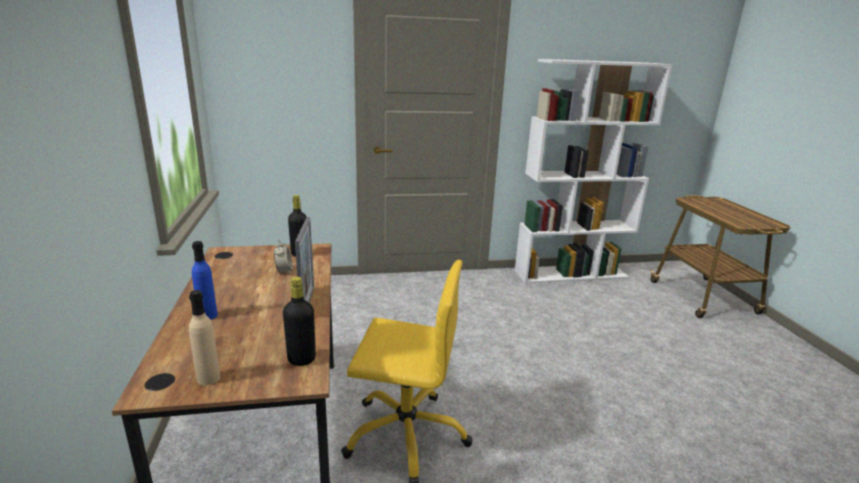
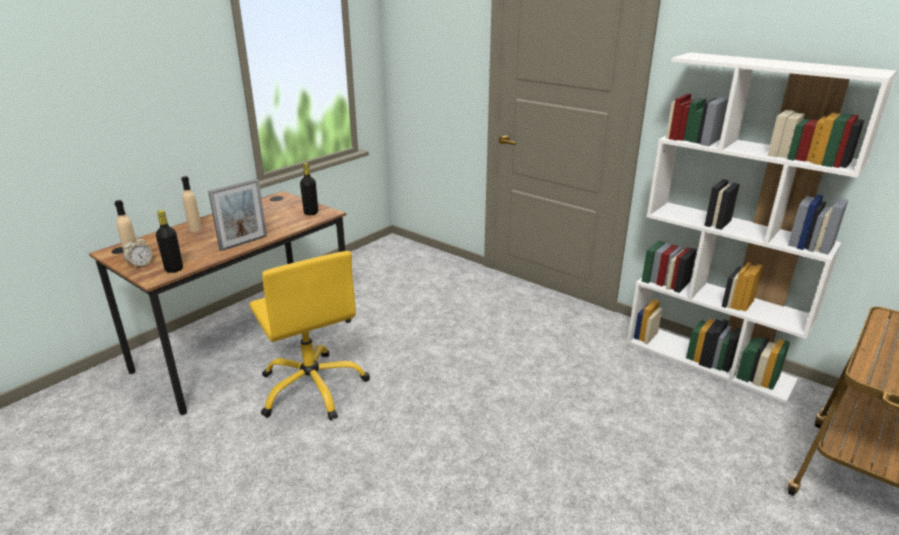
camera: 50 degrees right, 5 degrees up
(208, 316) = (195, 229): blue bottle -> beige bottle
(284, 271) = (278, 220): alarm clock -> alarm clock (140, 265)

